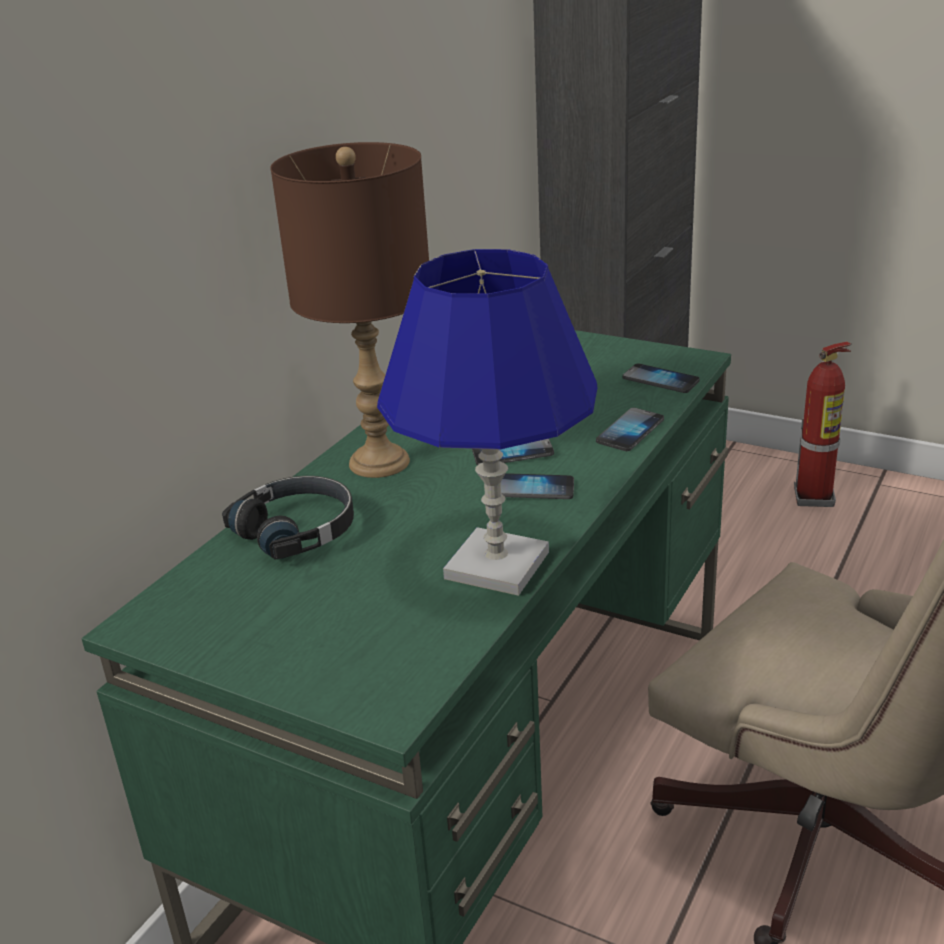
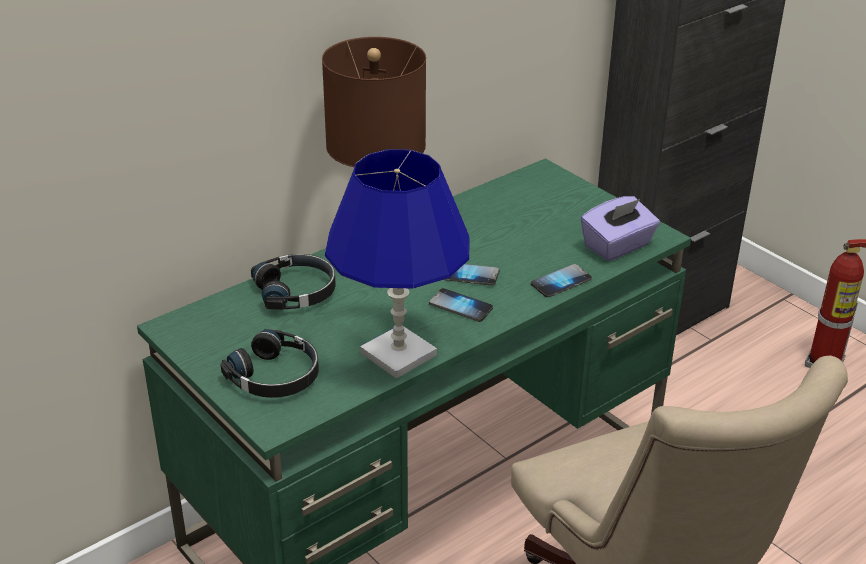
camera: 20 degrees right, 5 degrees up
(346, 643) = (276, 376): none -> black headphones
(660, 380) = (618, 246): phone -> purple tissue box

